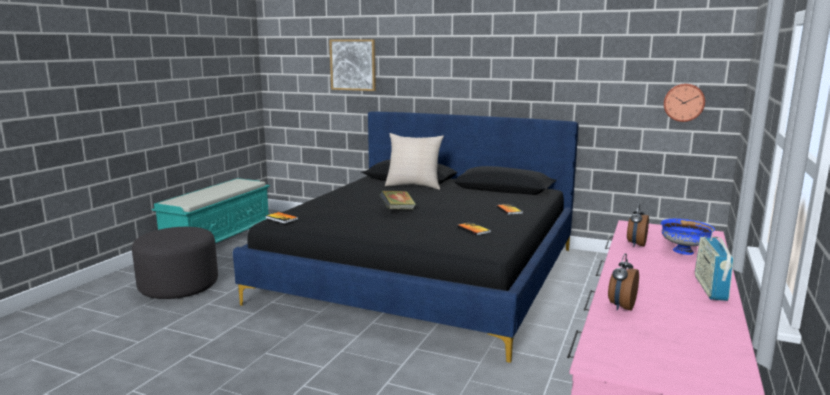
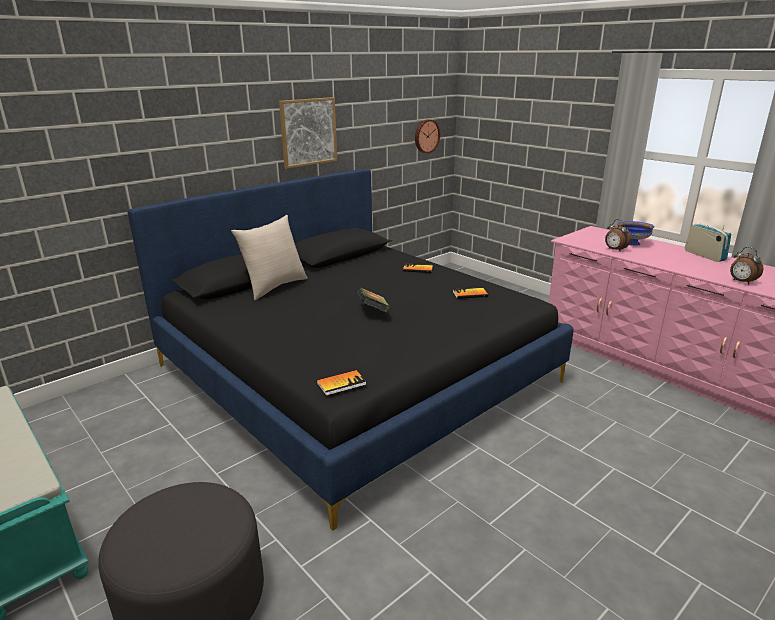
camera: 65 degrees left, 10 degrees up
(353, 65) = (70, 141): picture -> picture (308, 132)
(710, 288) = (704, 255): radio -> radio turned 150 degrees counterclockwise

